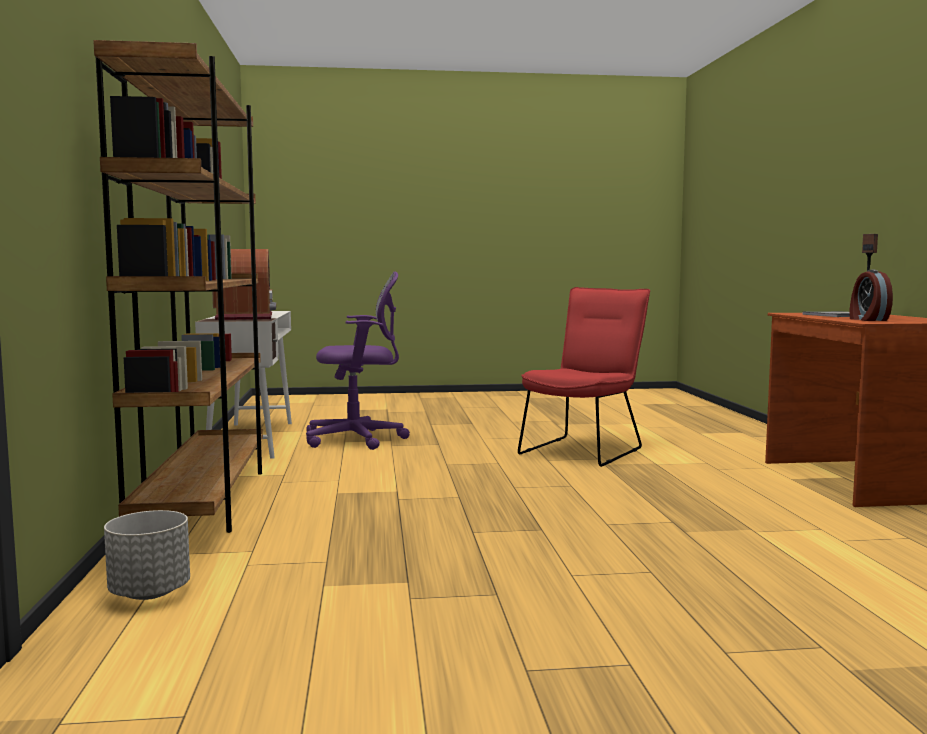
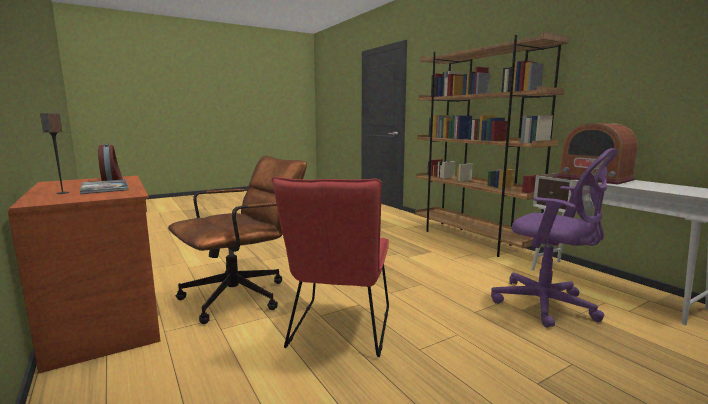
camera: 155 degrees right, 5 degrees up
(149, 592) = (403, 218): grey planter -> none
(359, 439) = (547, 305): purple office chair -> purple office chair turned 105 degrees counterclockwise
(690, 482) = (244, 295): none -> brown office chair

